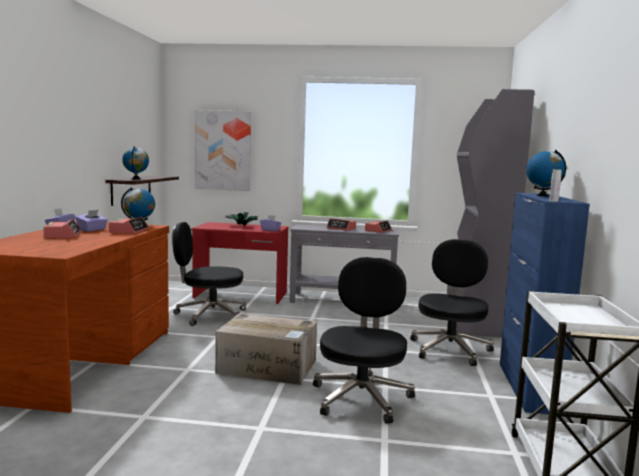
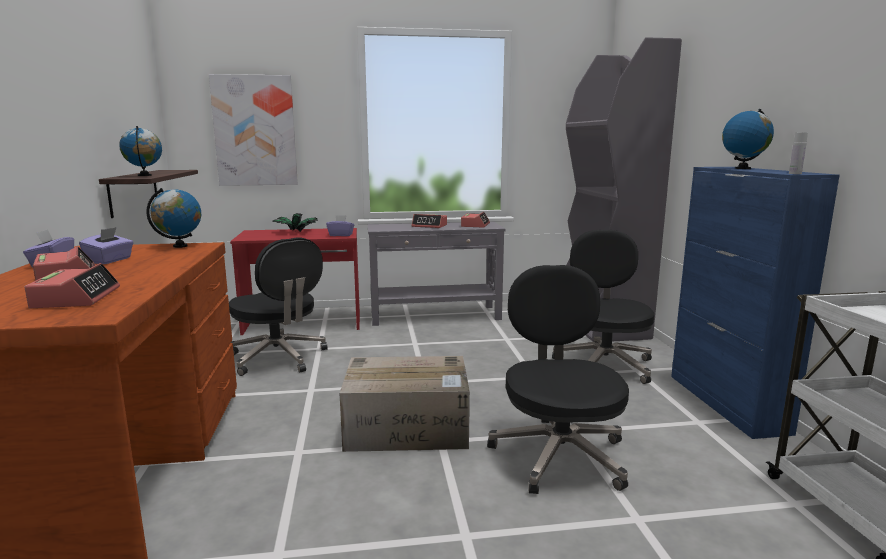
camera: 15 degrees left, 5 degrees up
(129, 231) = (174, 257): alarm clock -> alarm clock (77, 298)
(209, 315) = (279, 358): black office chair -> black office chair turned 120 degrees counterclockwise

